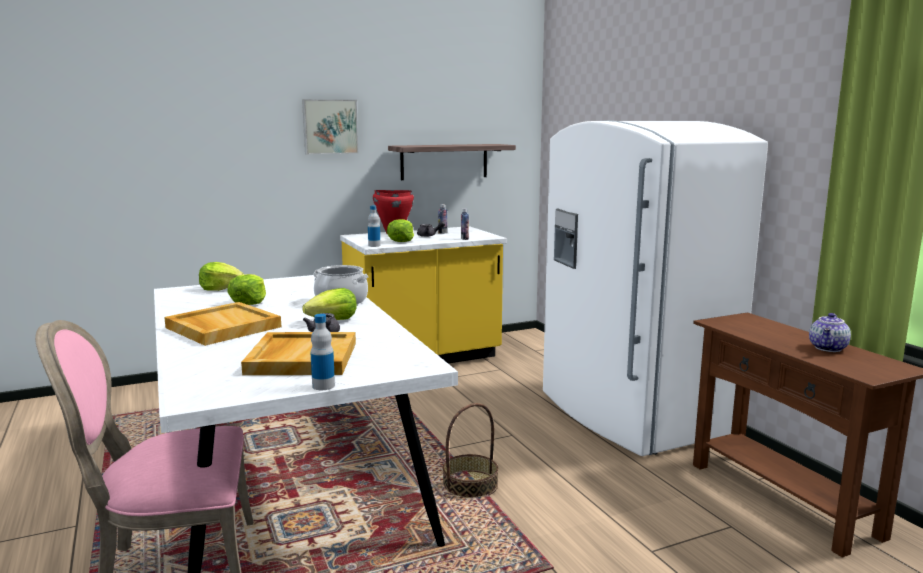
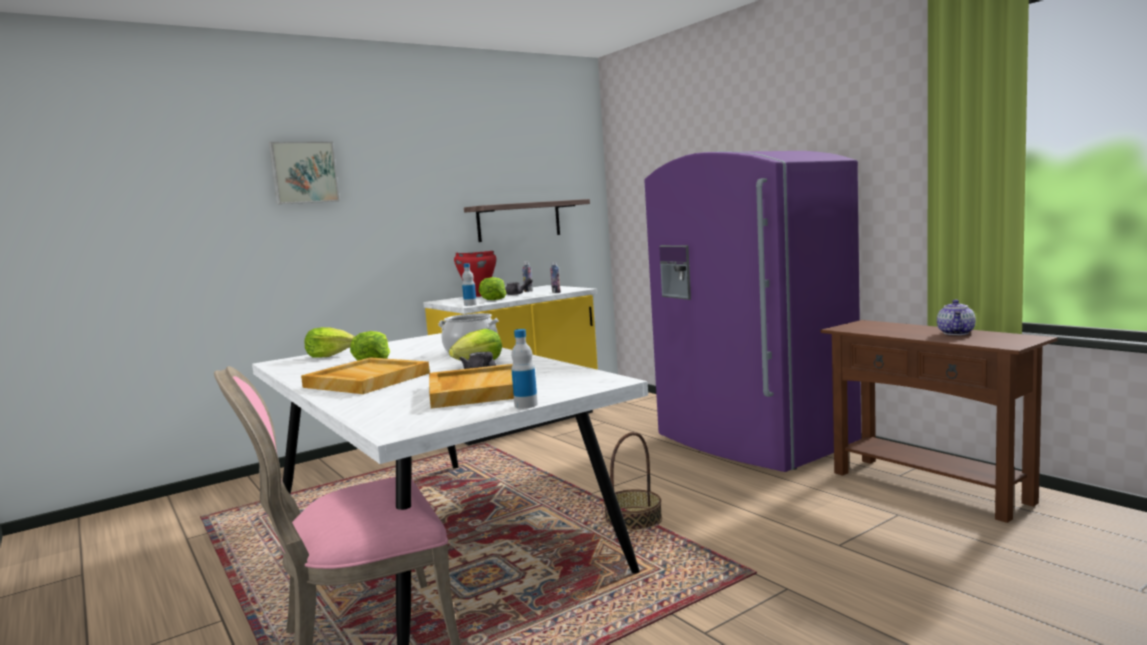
camera: 10 degrees left, 5 degrees down
(330, 126) = (405, 190): picture -> picture (304, 172)
(630, 414) = (752, 442): white fridge -> purple fridge

